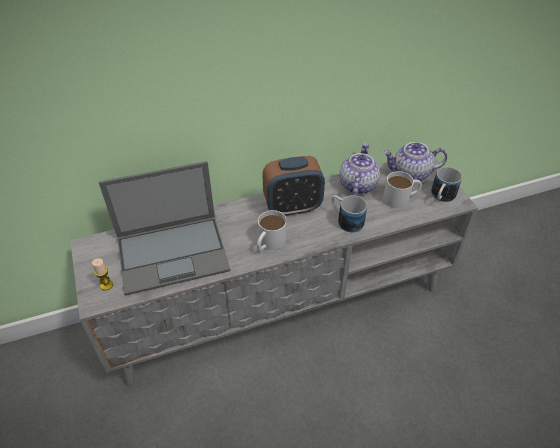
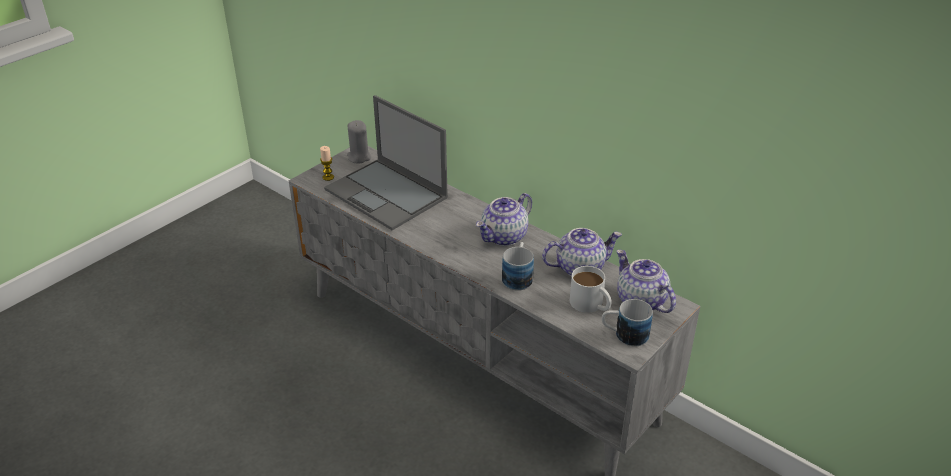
camera: 60 degrees right, 10 degrees down
(96, 250) = (359, 157): none -> grey candle
(269, 243) = (444, 239): white mug -> none
(292, 207) = (504, 237): alarm clock -> teapot

